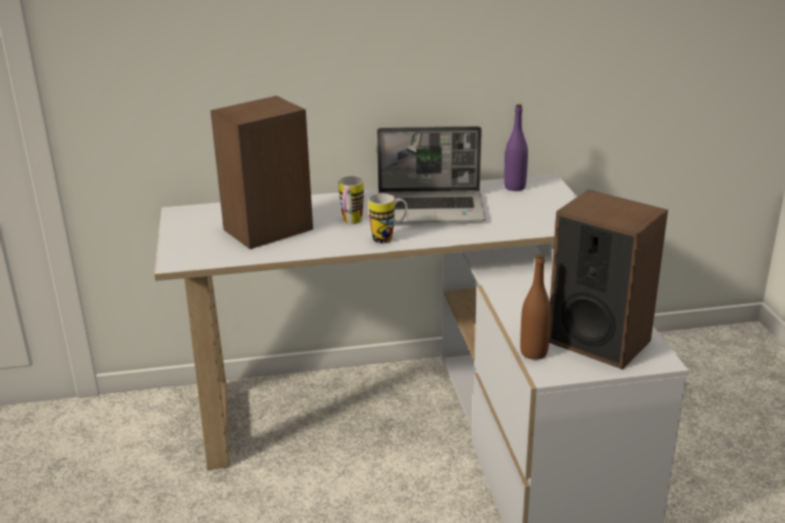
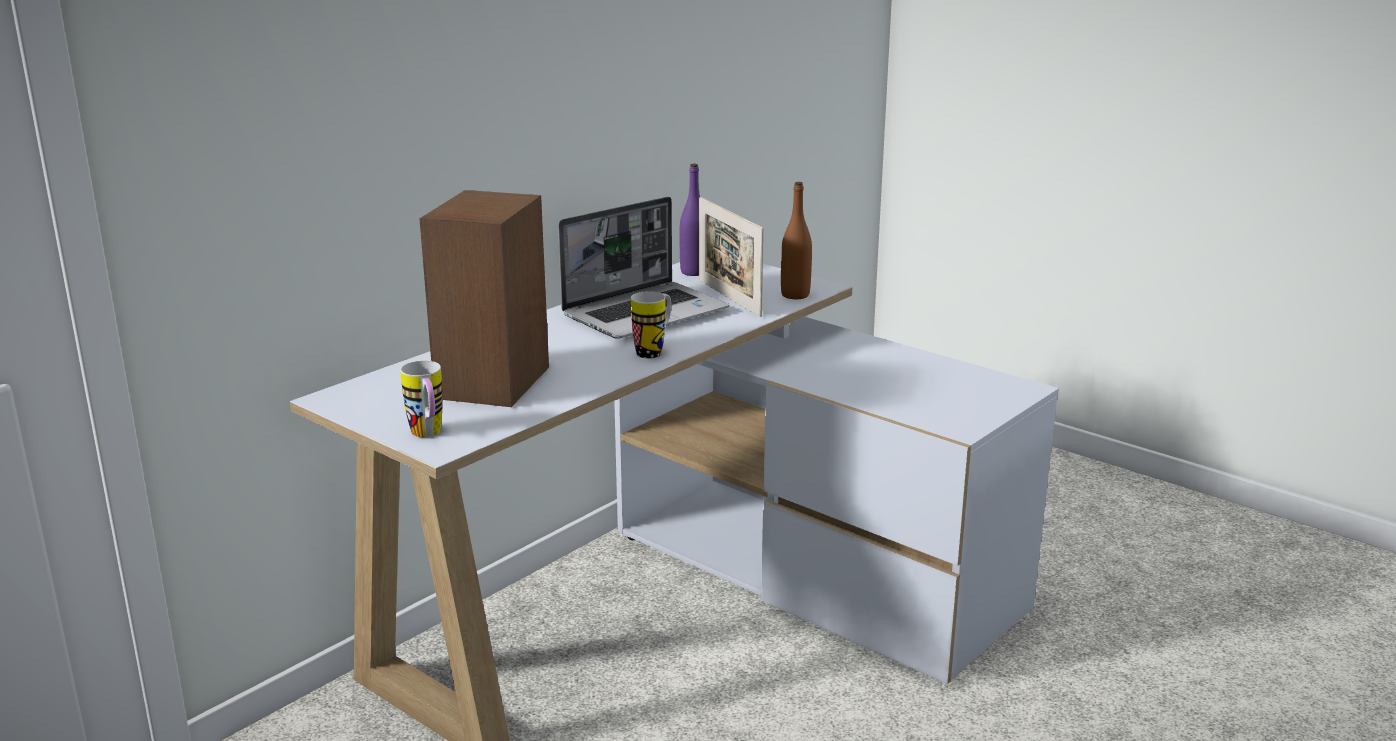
camera: 40 degrees left, 5 degrees down
(350, 223) = (581, 349): mug -> mug (428, 435)
(503, 214) = (729, 298): none -> picture frame
(533, 353) = (920, 419): brown bottle -> brown bottle (795, 295)
(598, 341) = (955, 390): speaker -> none

